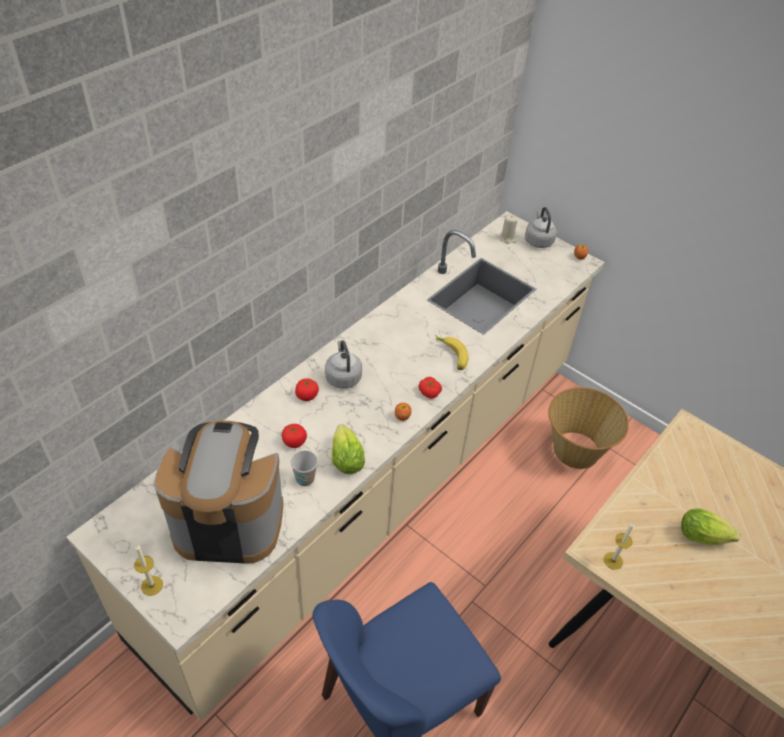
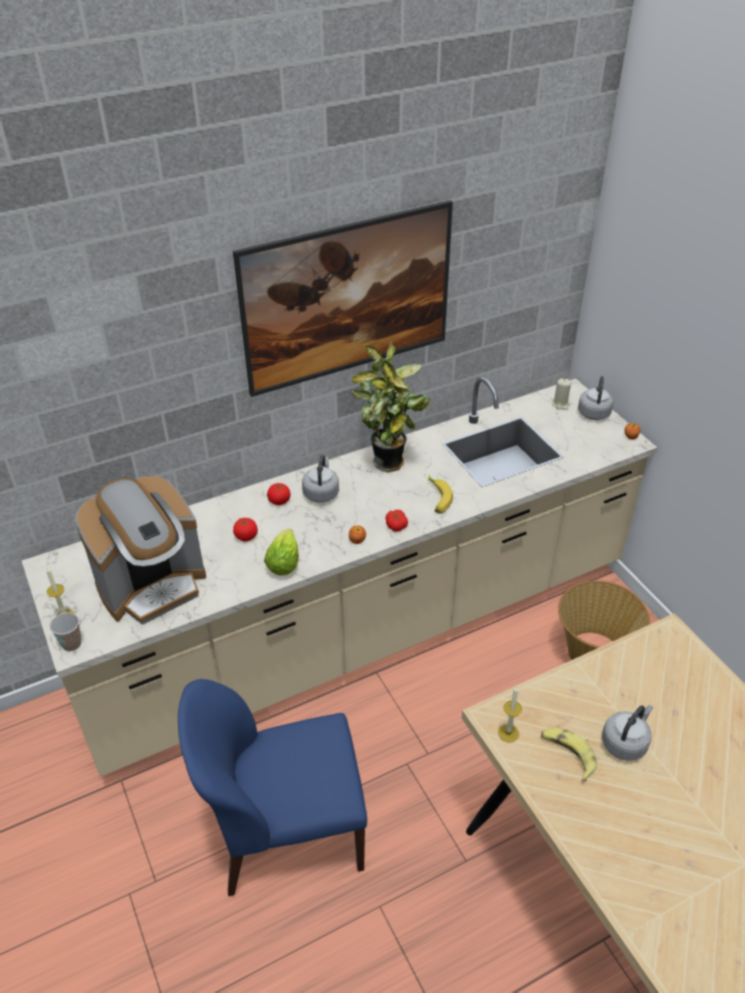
camera: 25 degrees right, 5 degrees down
(228, 521) = (153, 585): coffee machine -> coffee machine turned 120 degrees clockwise
(305, 479) = (238, 569): cup -> cup (71, 644)
(347, 214) = (349, 333): none -> picture
(392, 332) = (390, 465): none -> potted plant
(668, 563) = (567, 754): none -> banana
(705, 537) = (625, 742): lettuce -> grey kettle

